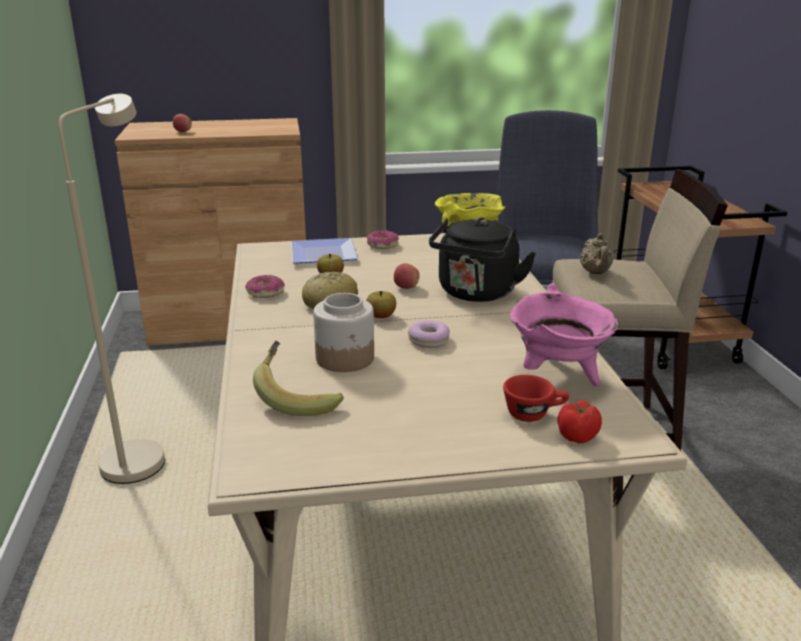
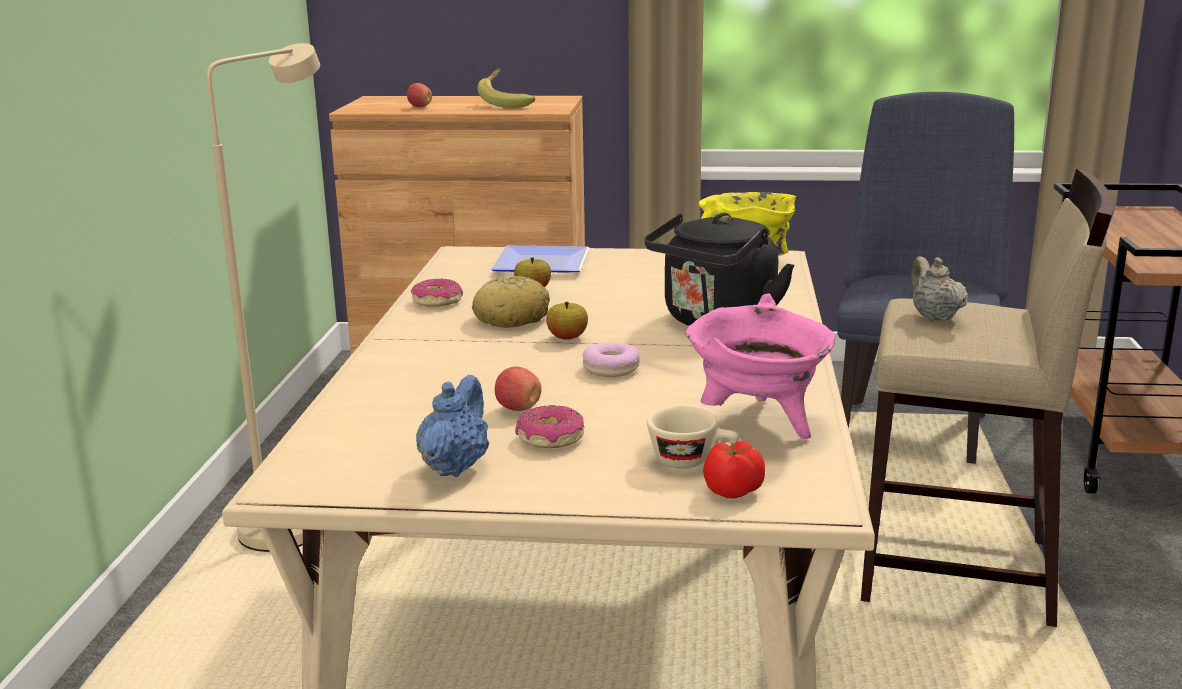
camera: 15 degrees right, 5 degrees down
(298, 397) = (399, 414): banana -> banana (508, 104)
(345, 358) = (487, 379): jar -> none
(369, 440) = (455, 467): none -> blue teapot
(382, 245) = (628, 259): donut -> donut (550, 439)
(406, 287) = (625, 308): apple -> apple (518, 408)
(534, 414) = (692, 461): red cup -> beige cup
(595, 273) = (933, 317): beige teapot -> beige teapot turned 150 degrees clockwise

